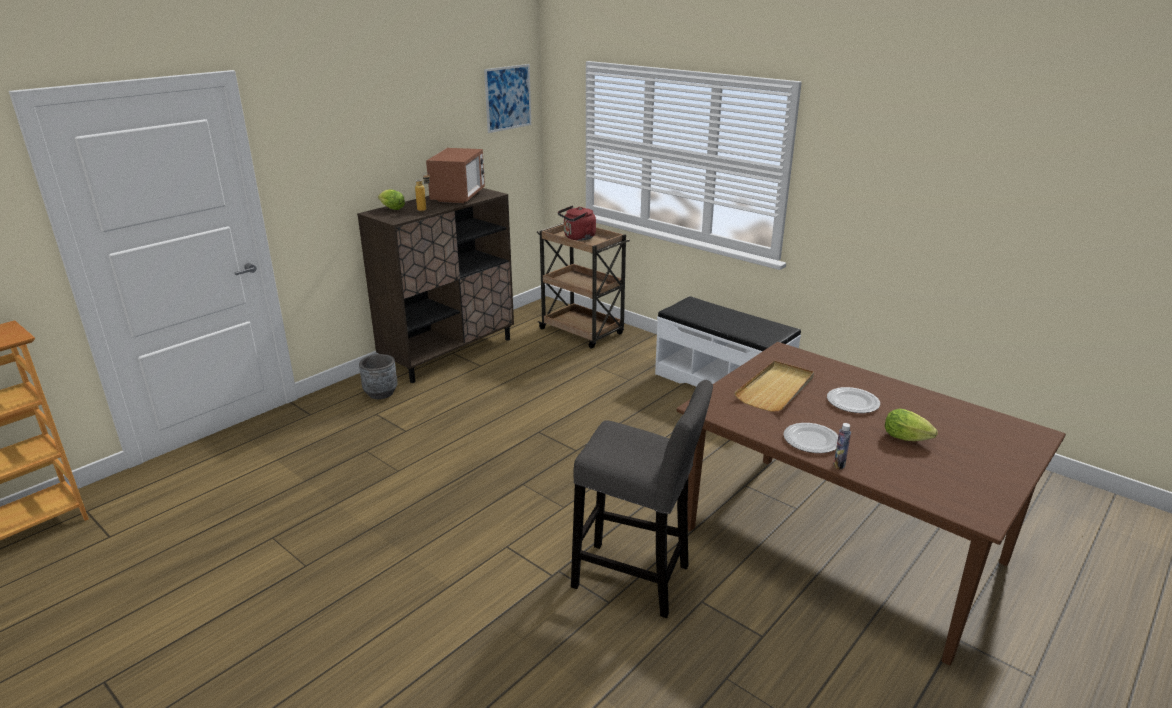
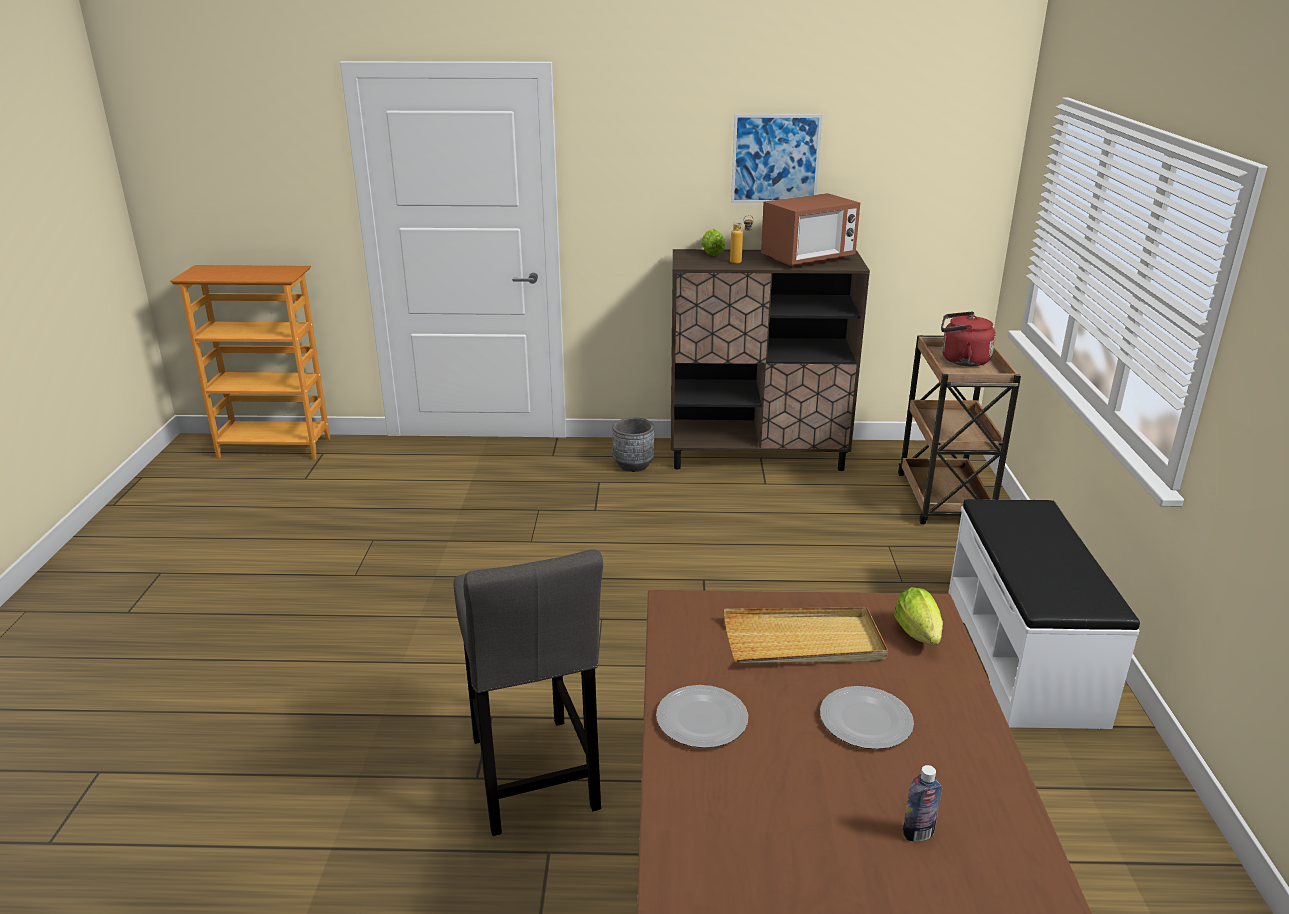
camera: 50 degrees right, 0 degrees up
(508, 98) = (952, 140): picture -> picture (775, 159)
(839, 464) = (666, 766): bottle -> bottle (918, 833)
(908, 439) = (828, 812): lettuce -> lettuce (919, 636)

